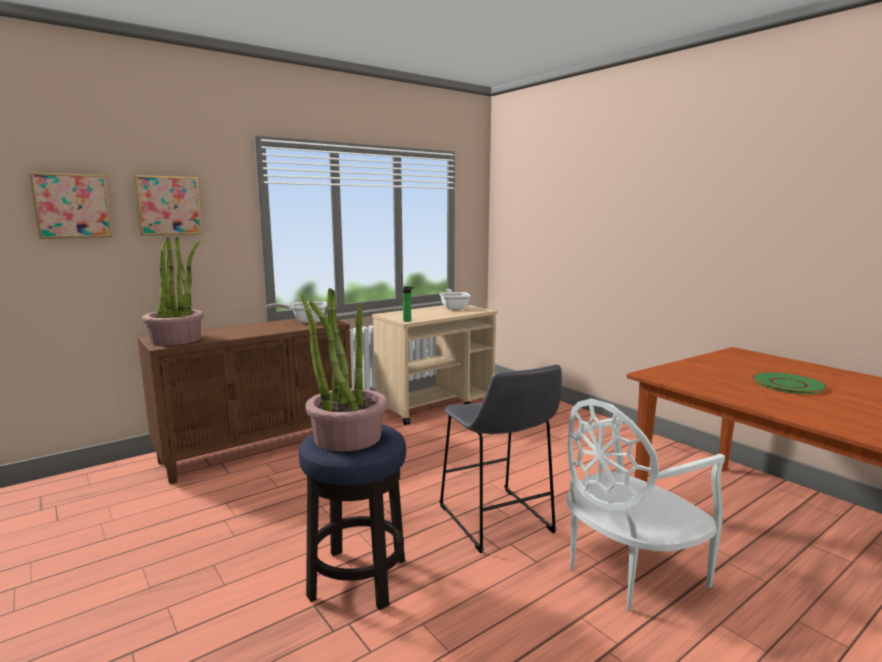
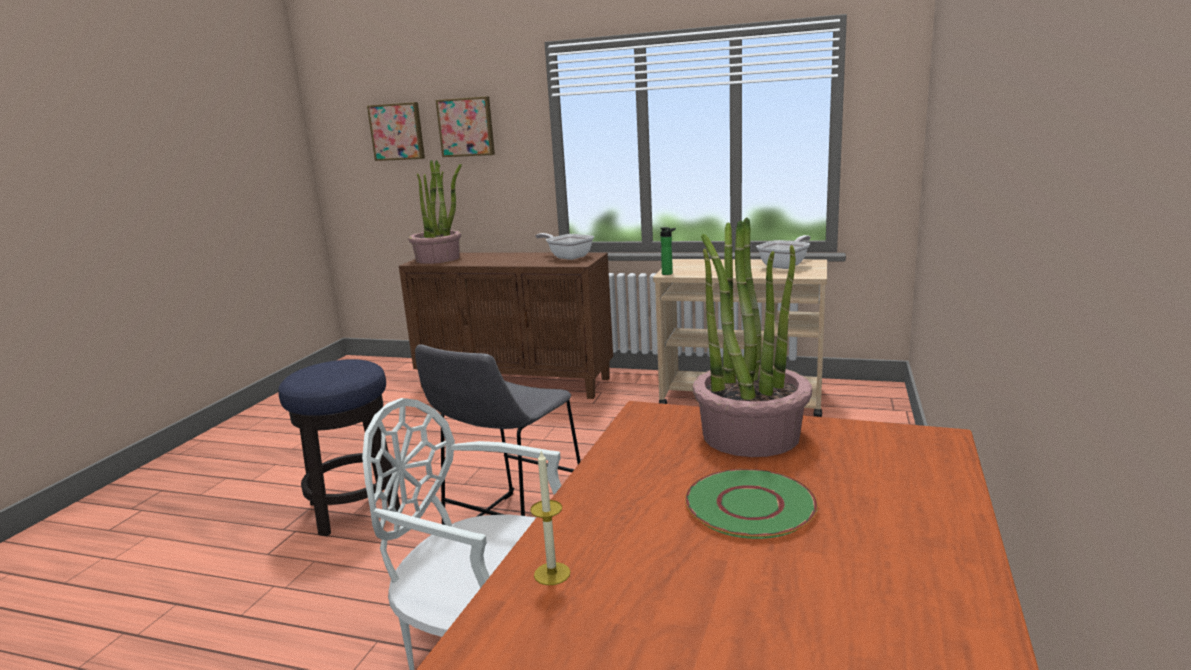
camera: 55 degrees right, 5 degrees up
(346, 437) = (326, 371): potted plant -> potted plant (750, 434)
(846, 424) = (552, 573): none -> candle

